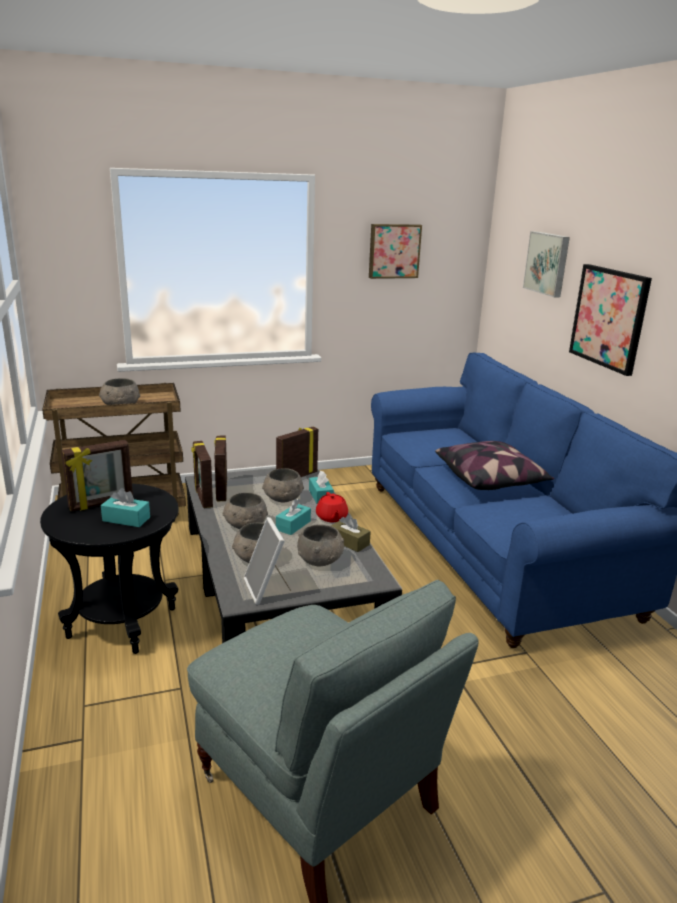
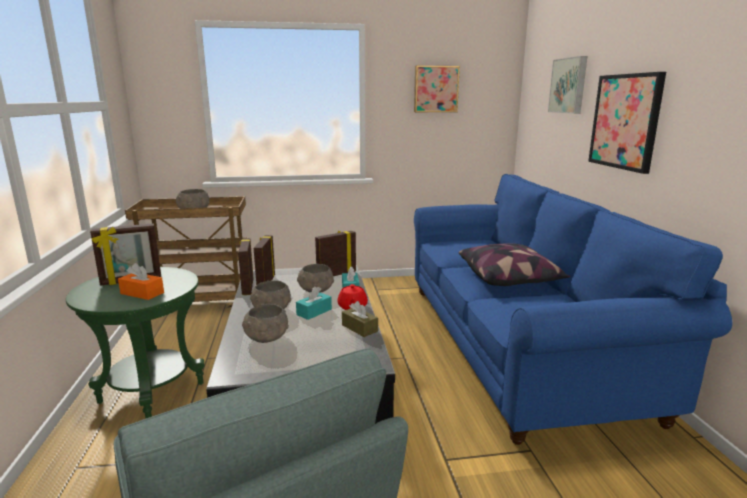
camera: 10 degrees right, 5 degrees down
(122, 623) = (152, 393): black side table -> green side table
(126, 519) = (142, 293): turquoise tissue box -> orange tissue box
(267, 589) = (261, 365): picture frame -> none
(320, 560) = (325, 342): grey bowl -> none

